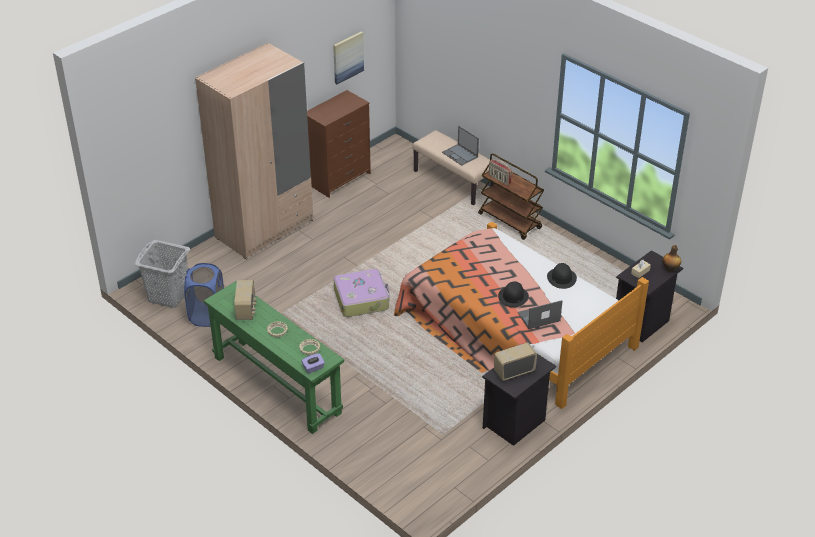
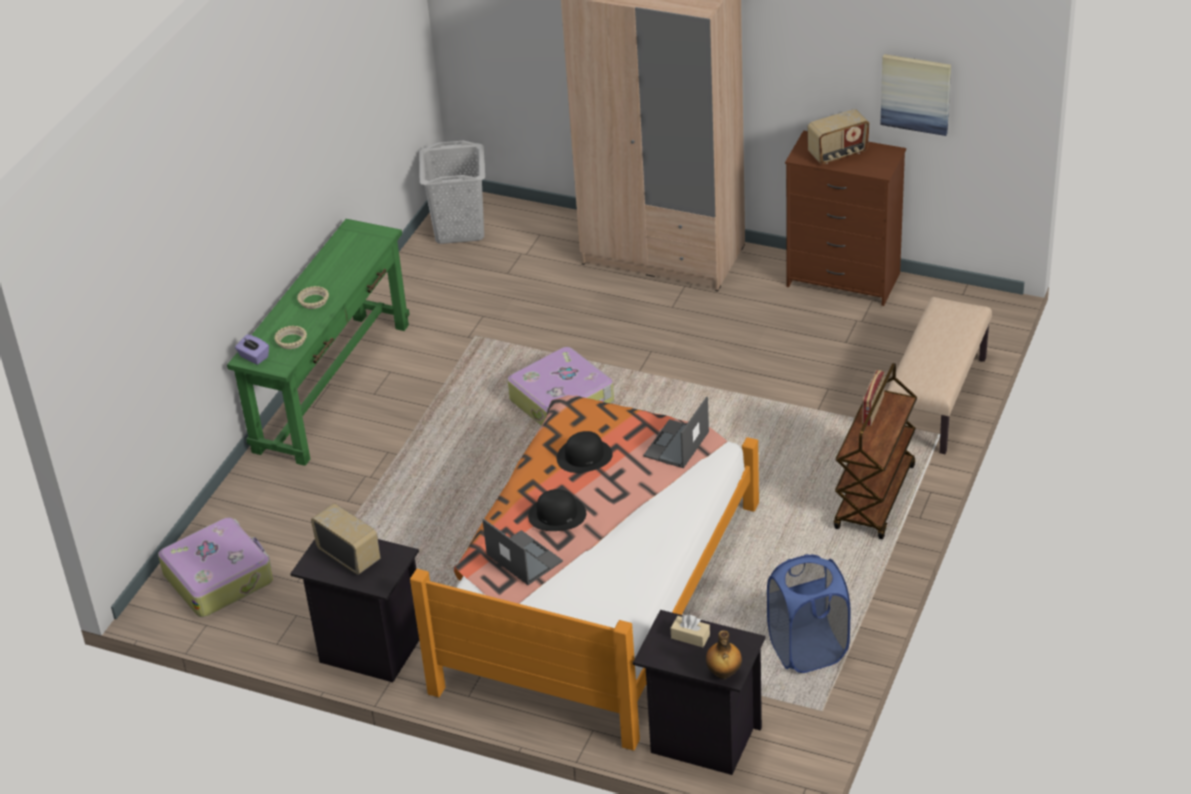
camera: 70 degrees right, 0 degrees up
(207, 315) = (439, 276): blue laundry basket -> blue laundry basket (808, 649)
(246, 310) = (344, 259): radio -> radio (838, 154)
(416, 472) = (219, 577): none -> suitcase
(460, 155) = (931, 354): laptop -> laptop (676, 445)
(561, 278) = (647, 558): black hat -> black hat (584, 456)

